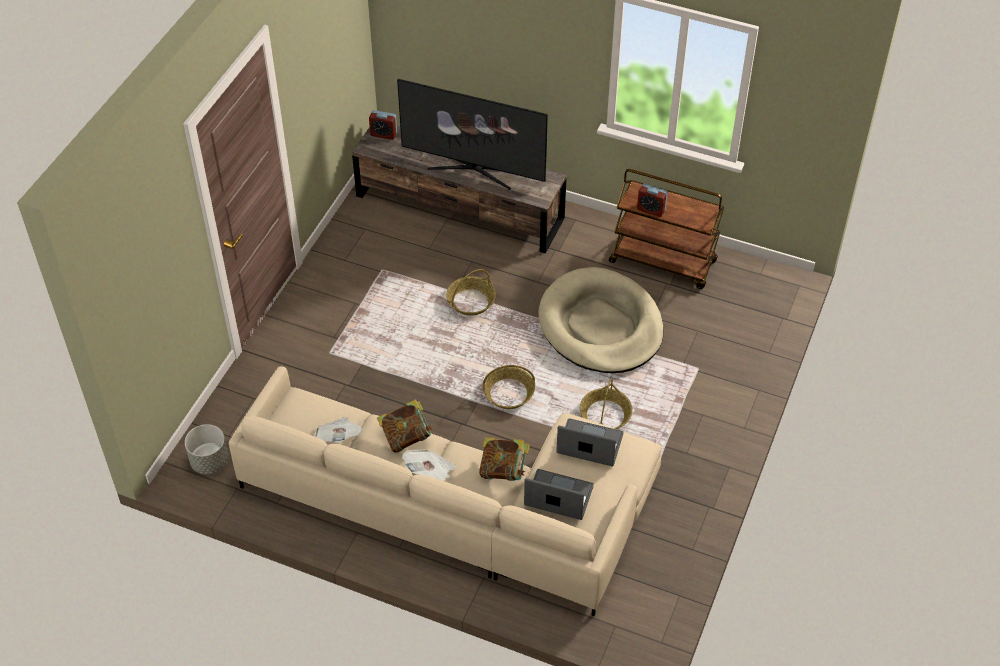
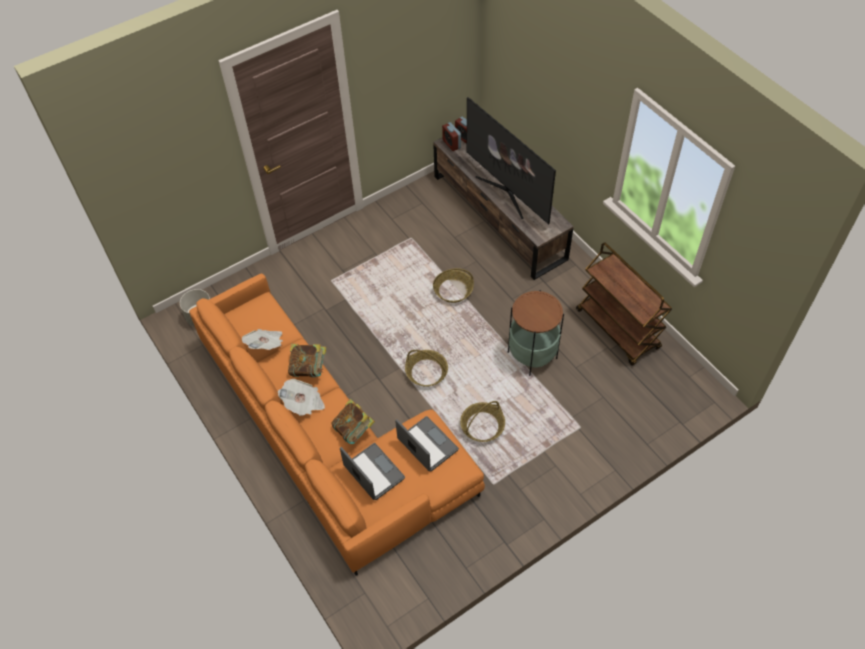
camera: 35 degrees right, 5 degrees up
(459, 505) = (329, 437): beige sofa -> orange sofa
(600, 325) = (532, 355): beige dog bed -> side table
(651, 209) = (610, 283): alarm clock -> alarm clock (451, 144)

